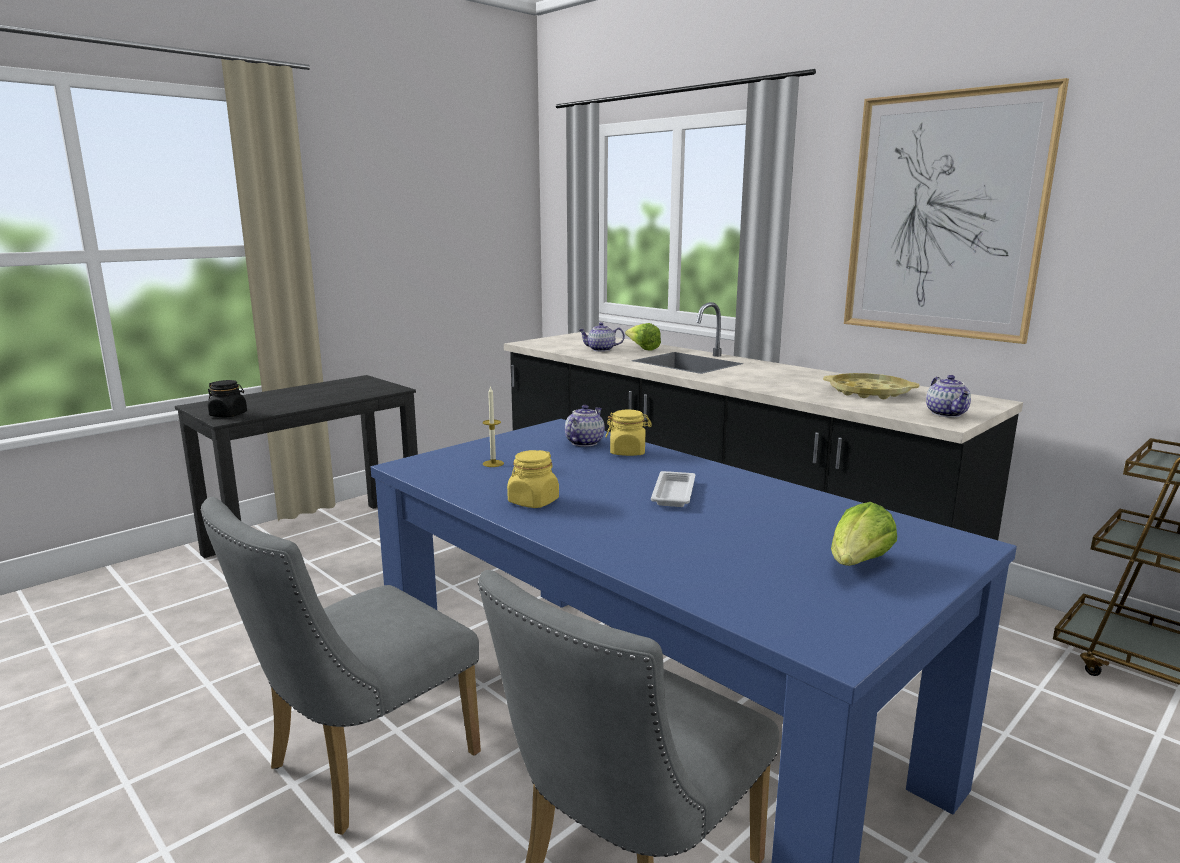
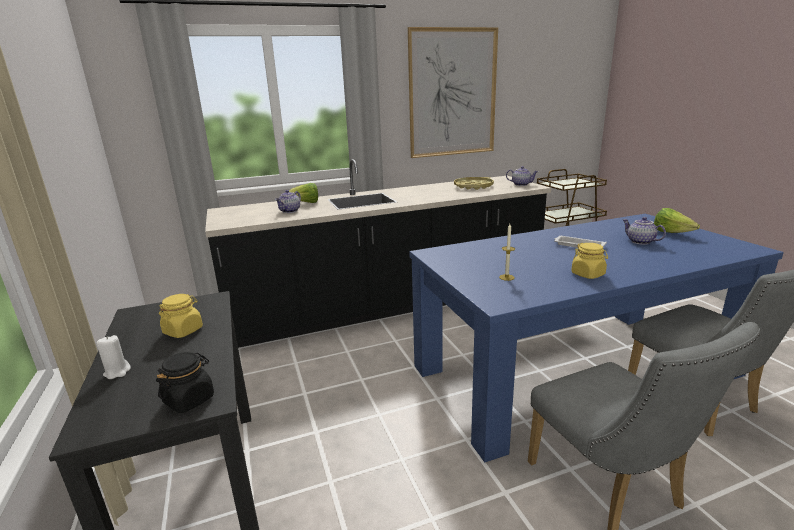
camera: 65 degrees left, 5 degrees up
(267, 395) = (117, 372): none -> white candle
(583, 442) = (474, 251): teapot -> teapot (640, 242)
(628, 452) = (501, 245): yellow jar -> yellow jar (183, 331)

